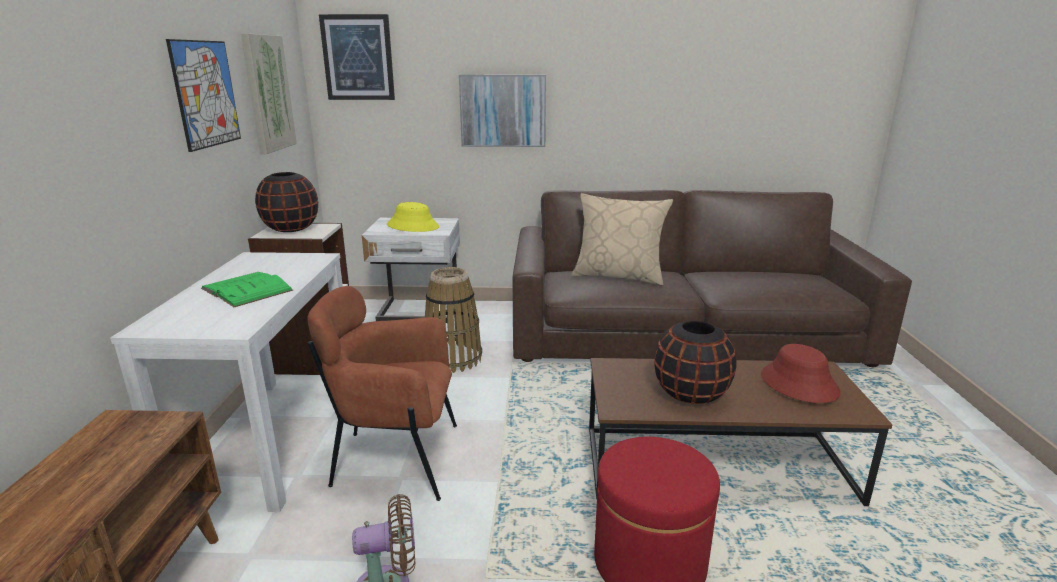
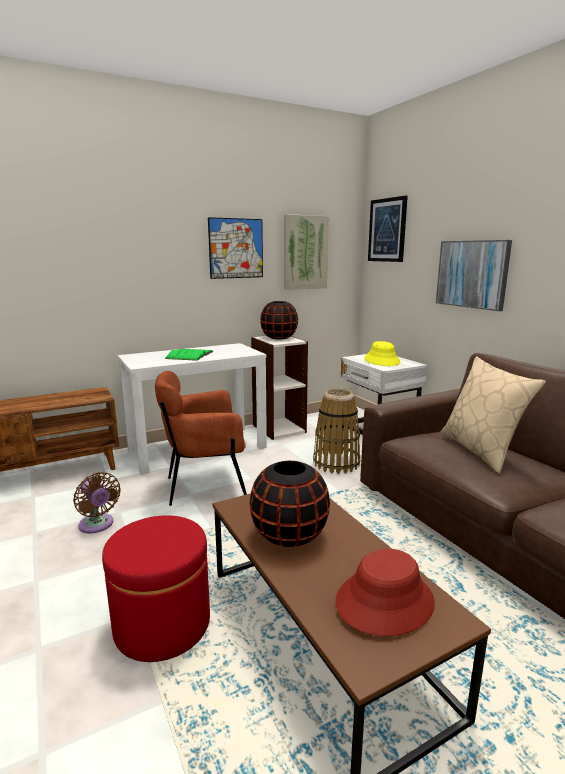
camera: 60 degrees right, 5 degrees down
(395, 459) = (206, 486): brown armchair -> brown armchair turned 75 degrees counterclockwise

